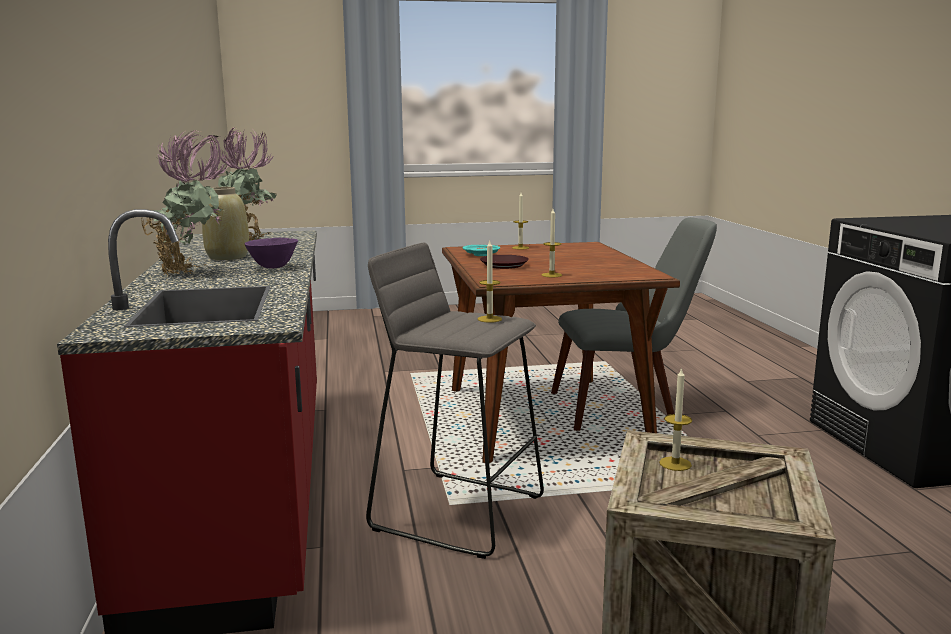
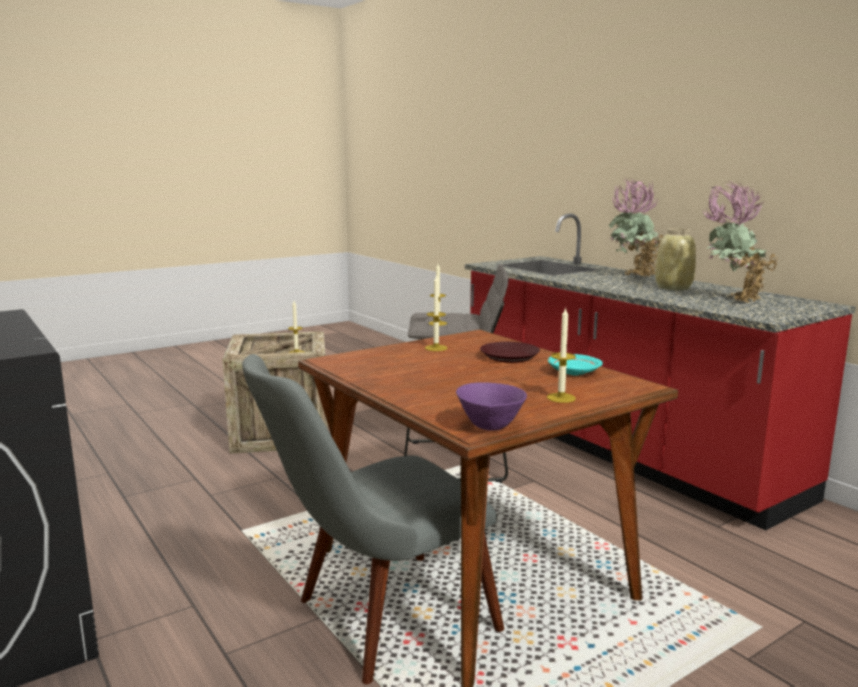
camera: 155 degrees right, 0 degrees up
(272, 267) = (602, 284): purple bowl -> purple bowl (491, 427)

